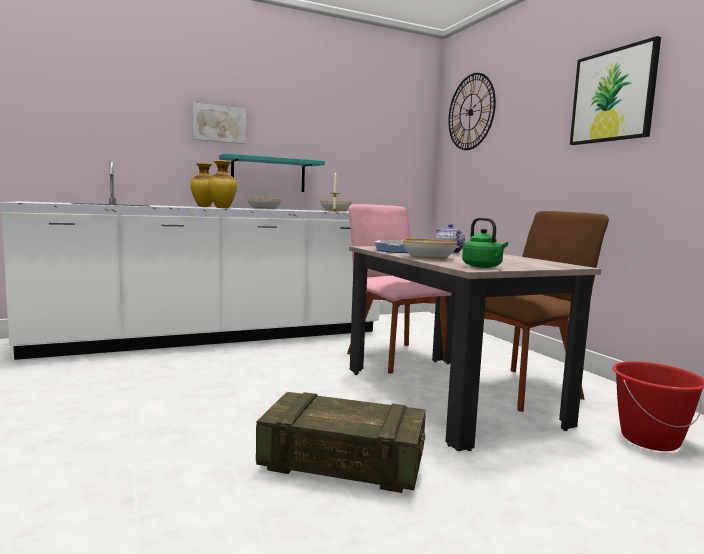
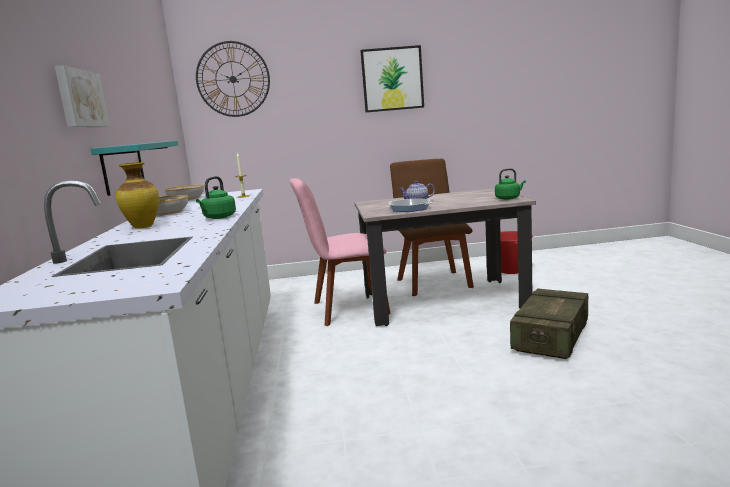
camera: 70 degrees left, 5 degrees up
(222, 208) = (218, 217): vase -> green kettle
(429, 257) = (458, 204): bowl -> none

